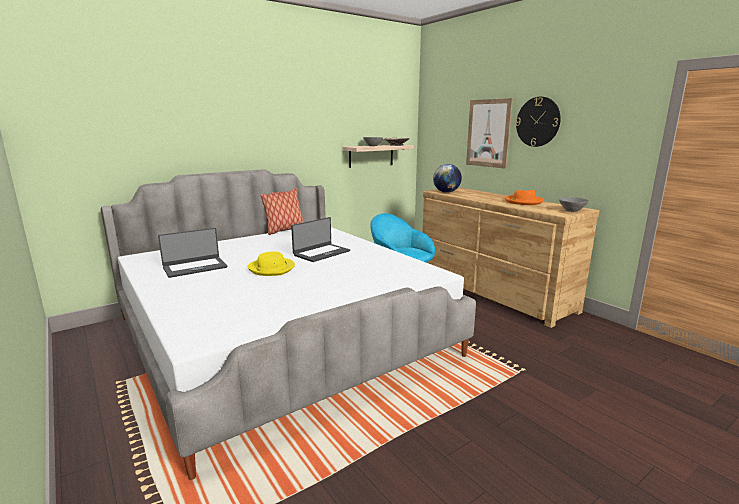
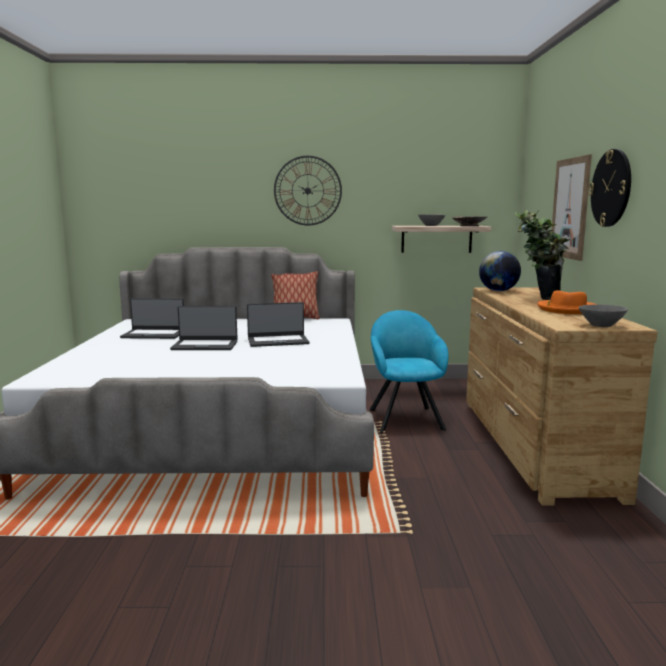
camera: 35 degrees right, 5 degrees down
(272, 269) = (205, 345): yellow hat -> laptop
(278, 118) = (307, 190): none -> wall clock
(483, 195) = (536, 298): none -> potted plant

